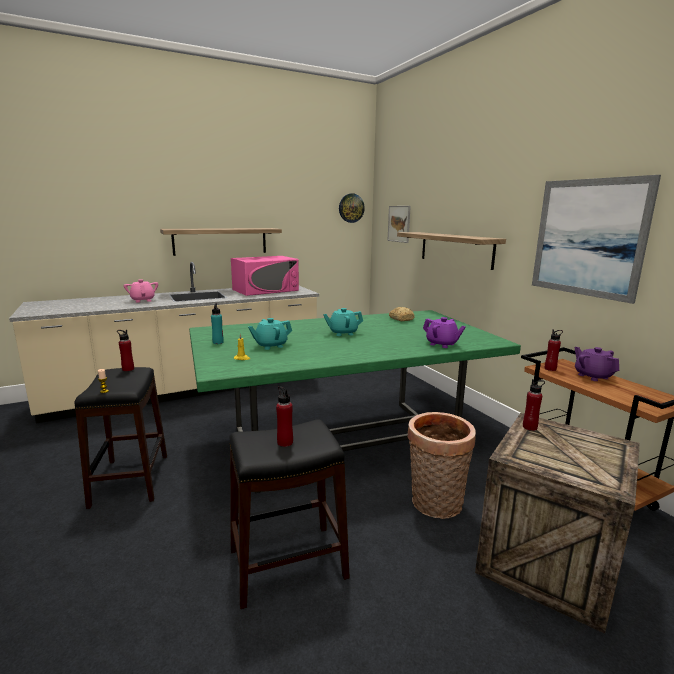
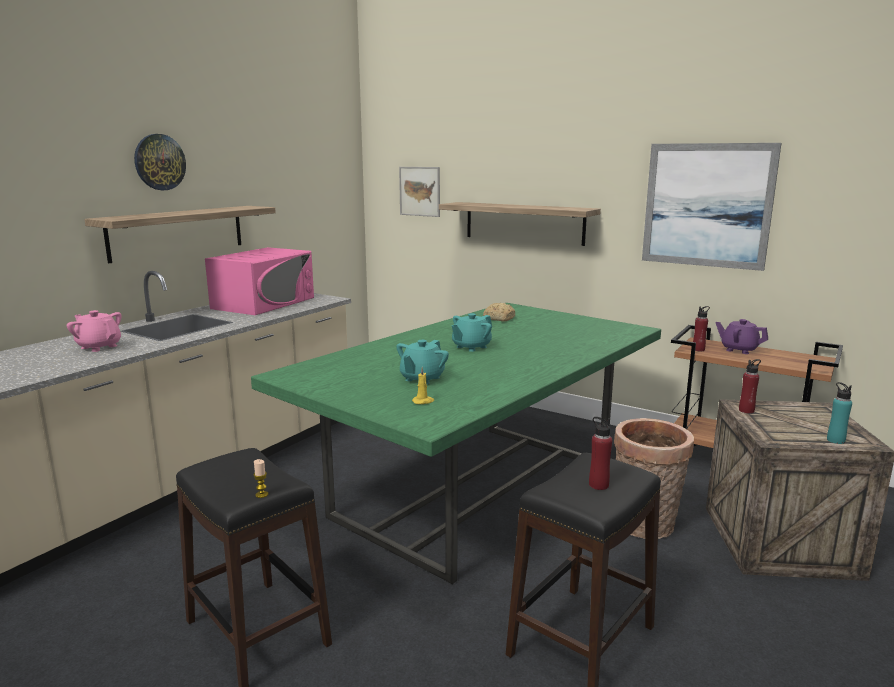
camera: 30 degrees left, 0 degrees up
(128, 369) = (230, 457): red bottle -> none
(218, 342) = (344, 388): turquoise bottle -> turquoise bottle (835, 440)
(351, 208) = (340, 170): wall clock -> wall clock (159, 162)
(442, 344) = (595, 341): purple teapot -> none

